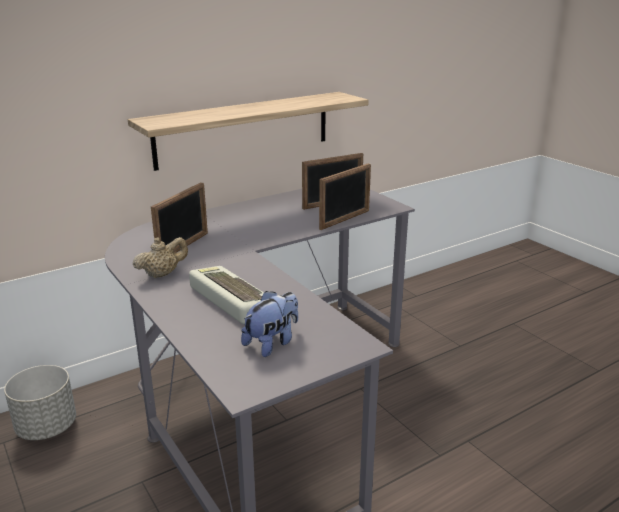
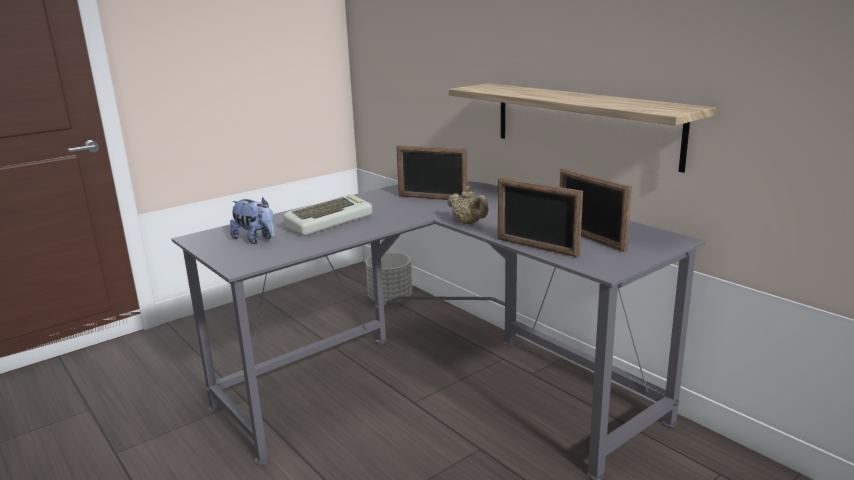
camera: 85 degrees right, 5 degrees down
(162, 274) = (376, 199): beige teapot -> beige teapot (468, 223)

